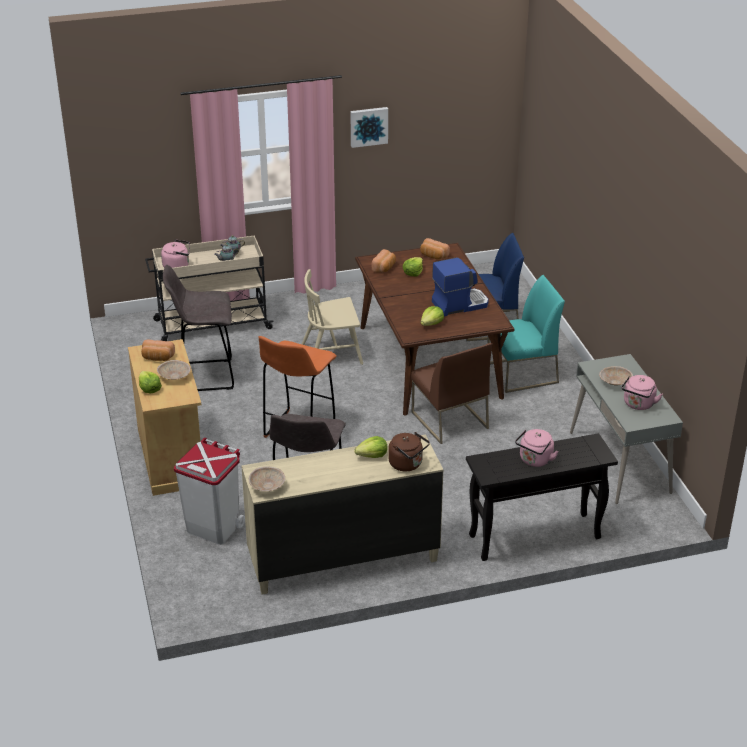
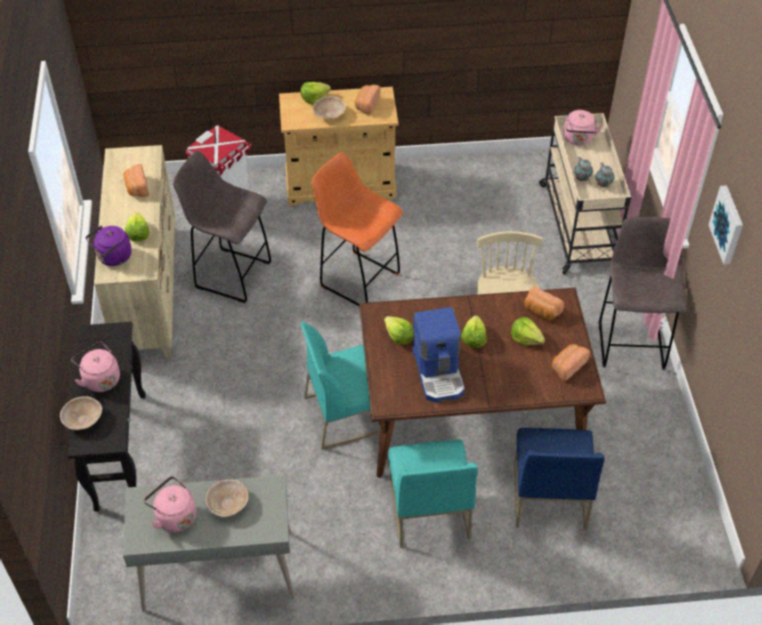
camera: 100 degrees right, 15 degrees up
(205, 376) = (474, 214): grey stool -> grey stool (631, 344)
(267, 487) = (122, 158): beige bowl -> beige bowl (82, 419)
(309, 469) = (136, 188): none -> bread
(407, 464) = (113, 258): brown kettle -> purple kettle
(421, 293) = (473, 338): none -> lettuce
(448, 420) = (347, 413): brown chair -> turquoise chair

